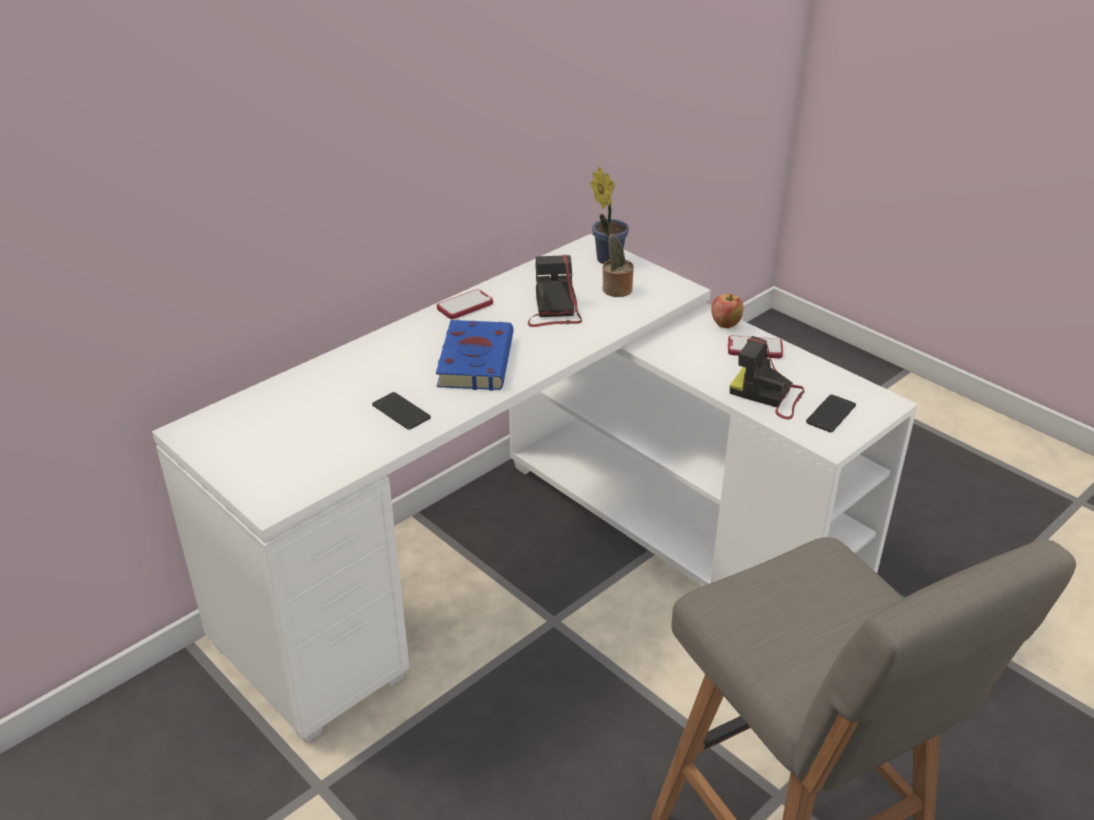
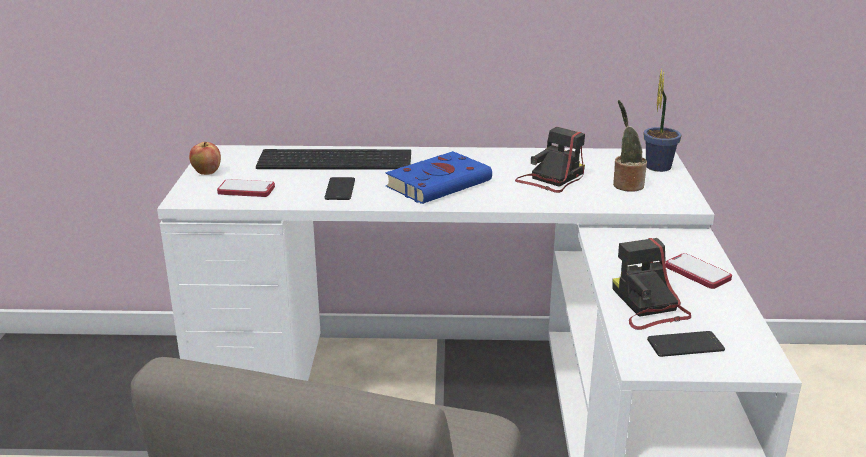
camera: 45 degrees right, 10 degrees down
(334, 379) = (337, 159): none -> keyboard
(465, 306) = (492, 155): phone -> phone (246, 190)
(725, 325) = (700, 248): apple -> apple (207, 172)

